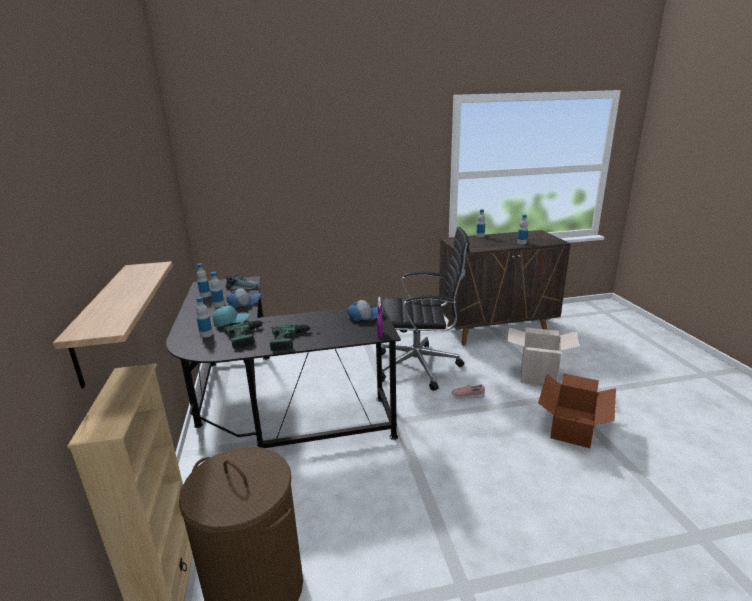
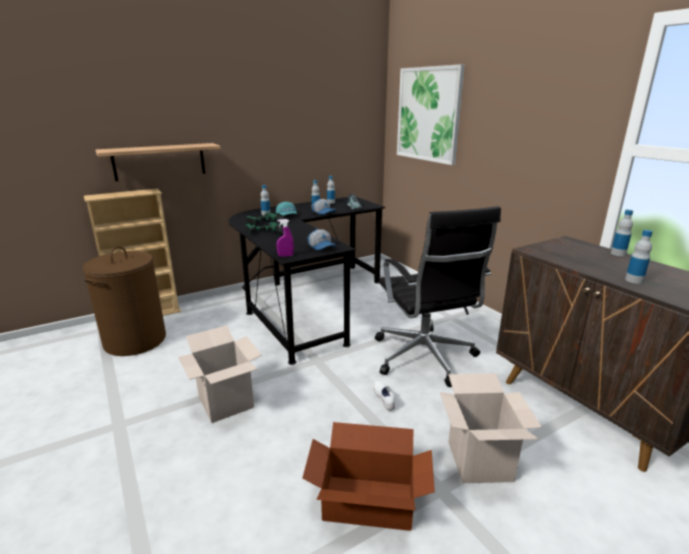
camera: 70 degrees right, 0 degrees up
(259, 172) = (428, 114): none -> picture
(446, 490) = (226, 402): none -> cardboard box
(467, 396) = (384, 399): pink shoe -> white shoe

